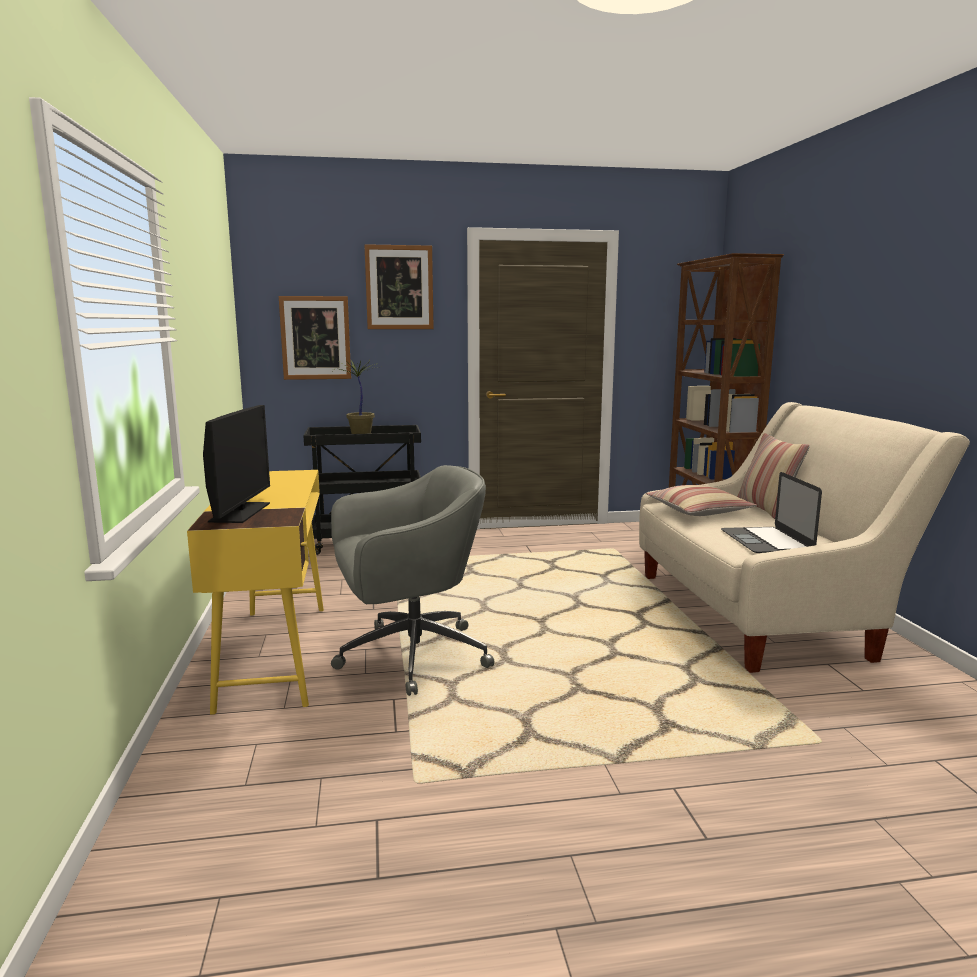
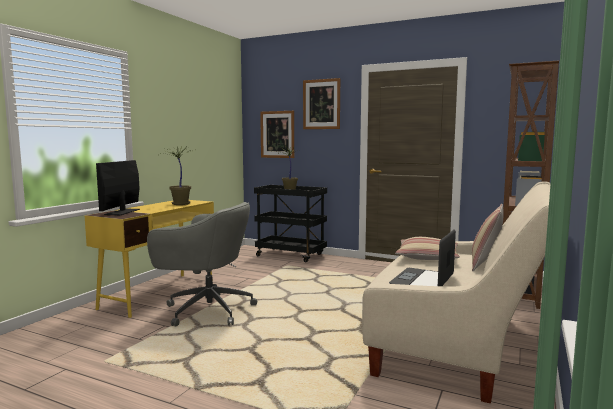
camera: 35 degrees right, 5 degrees down
(240, 512) = (122, 212): monitor -> monitor turned 150 degrees clockwise
(283, 482) = (180, 204): none -> potted plant

